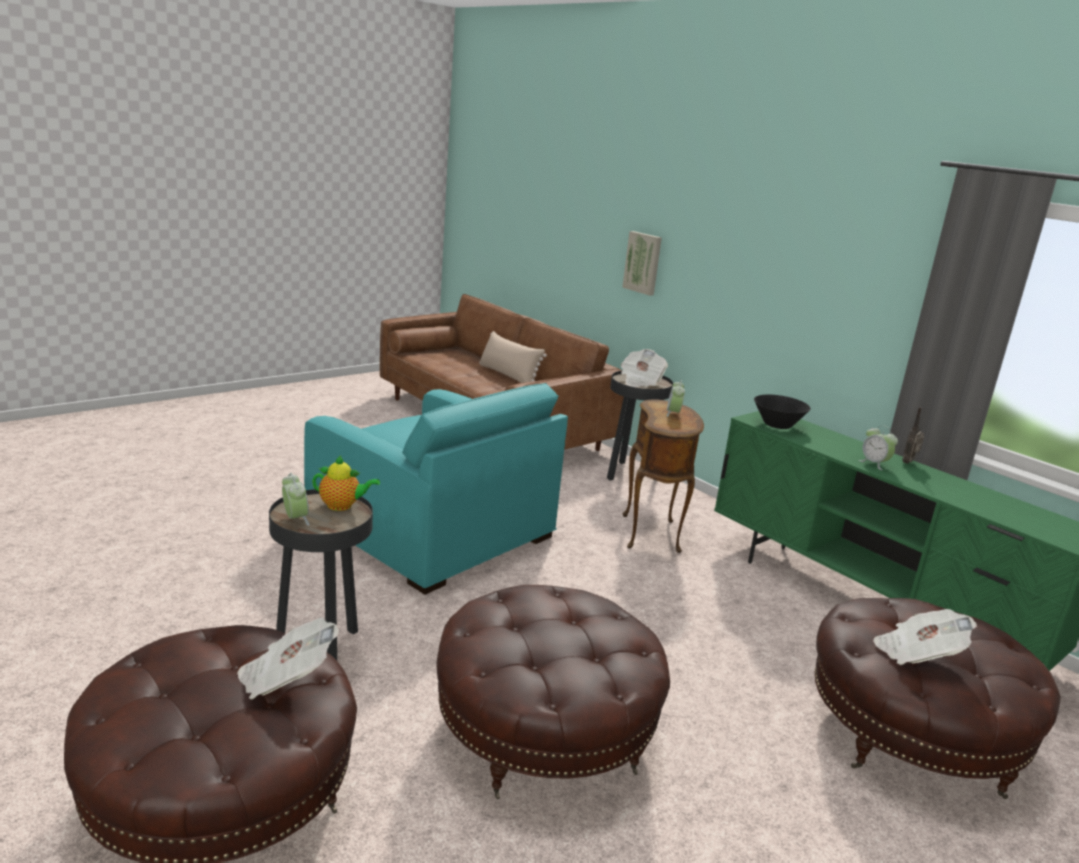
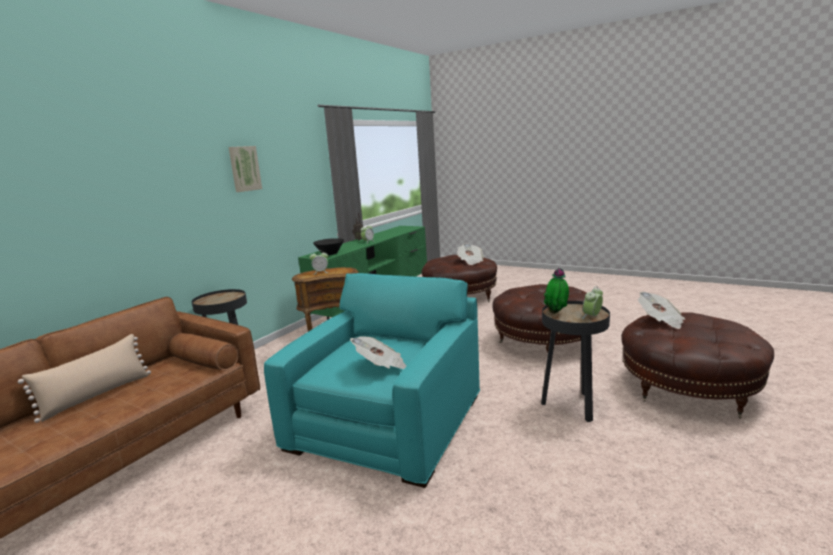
camera: 105 degrees left, 5 degrees down
(342, 506) = (556, 313): teapot -> potted plant
(640, 381) = (217, 299): newspaper -> newspaper (381, 366)
(643, 263) = (141, 218): picture -> picture (244, 168)

